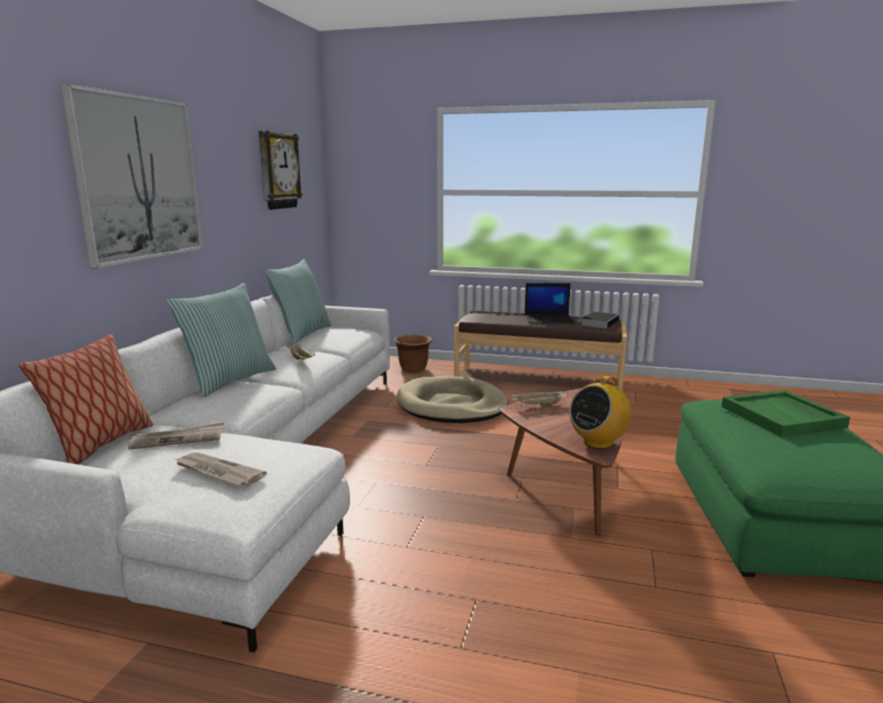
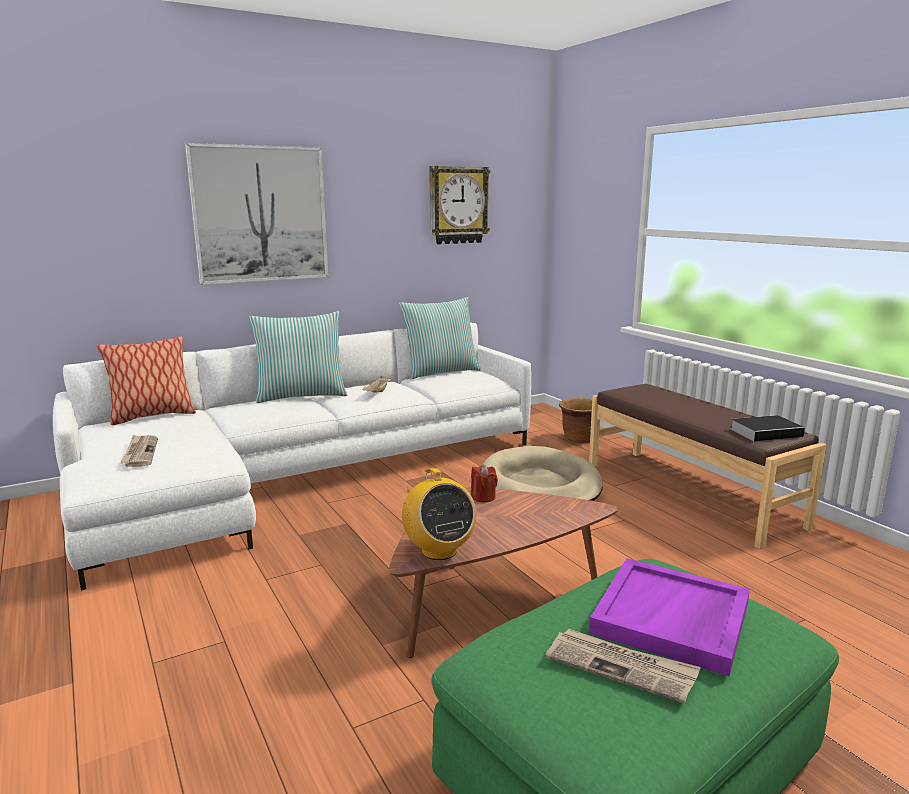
camera: 45 degrees right, 0 degrees up
(178, 439) = (176, 425): newspaper -> newspaper (621, 667)
(538, 405) = (483, 497): beige tray -> red candle
(549, 319) = (708, 413): laptop -> none
(598, 442) = (438, 551): radio -> radio turned 120 degrees counterclockwise
(783, 417) = (672, 619): green tray -> purple tray

